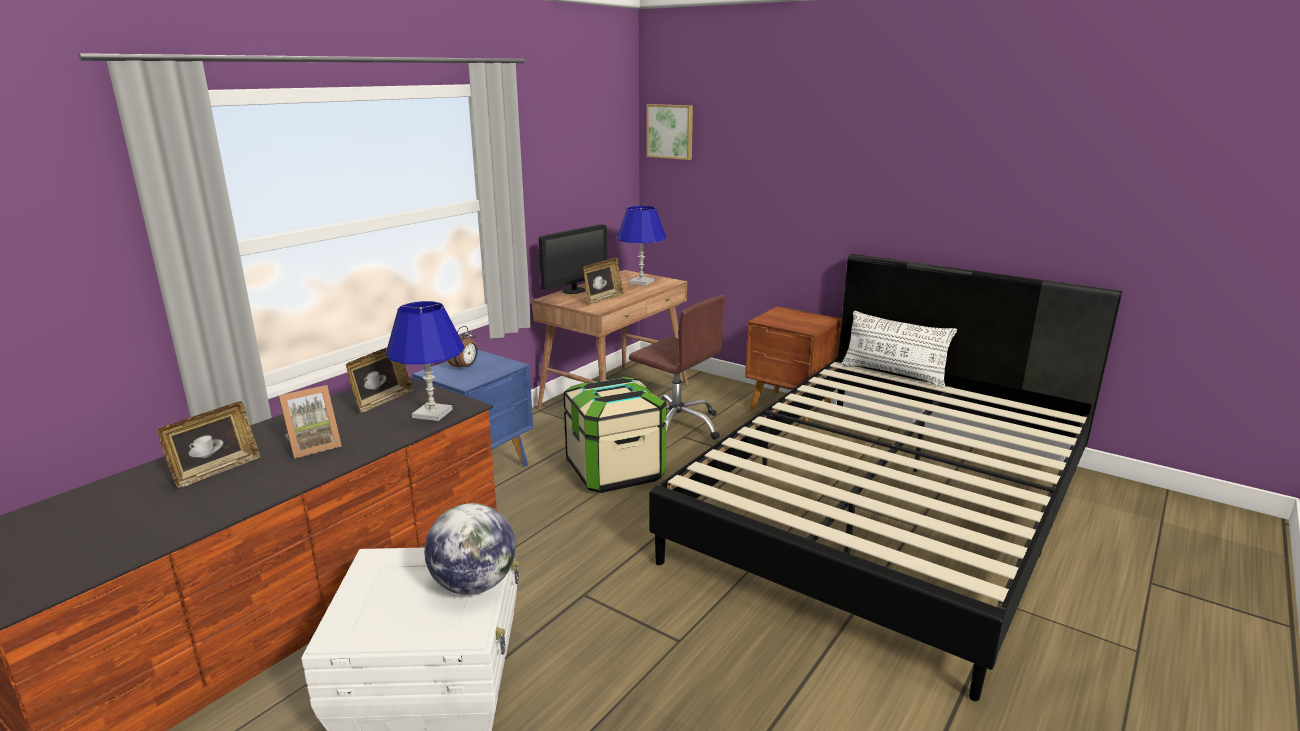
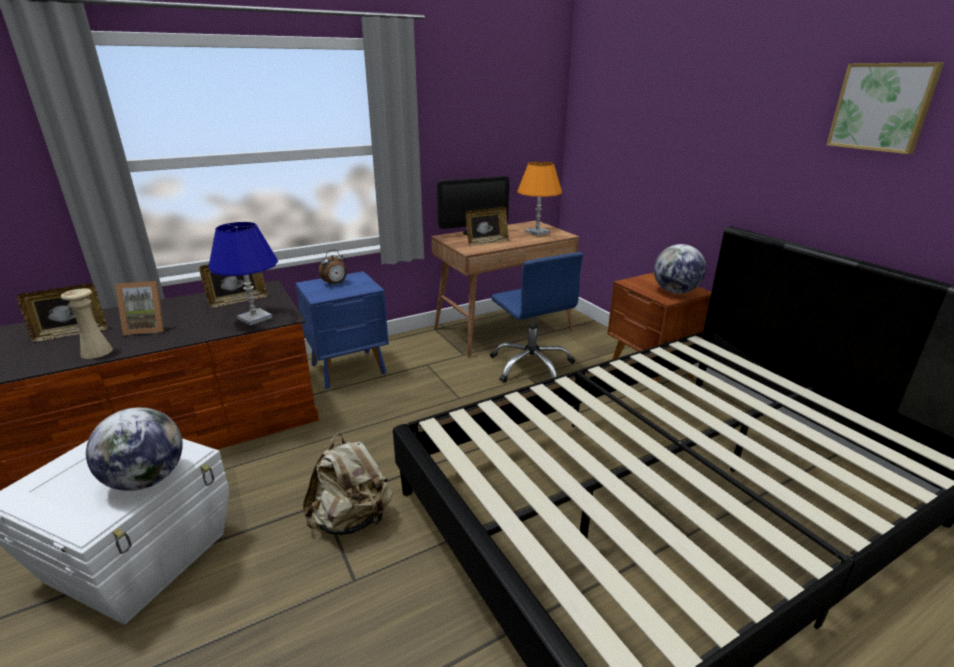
camera: 25 degrees right, 5 degrees up
(289, 480) = (96, 352): none -> beige vase
(615, 471) = (446, 395): storage box -> none
(628, 598) = (352, 520): none -> beige backpack
(641, 282) = (537, 232): blue table lamp -> orange table lamp
(670, 131) = (590, 93): picture -> picture (882, 107)
(677, 426) = (531, 365): brown office chair -> blue office chair
(810, 322) = (675, 292): none -> globe
(893, 374) = (750, 361): white pillow -> none

